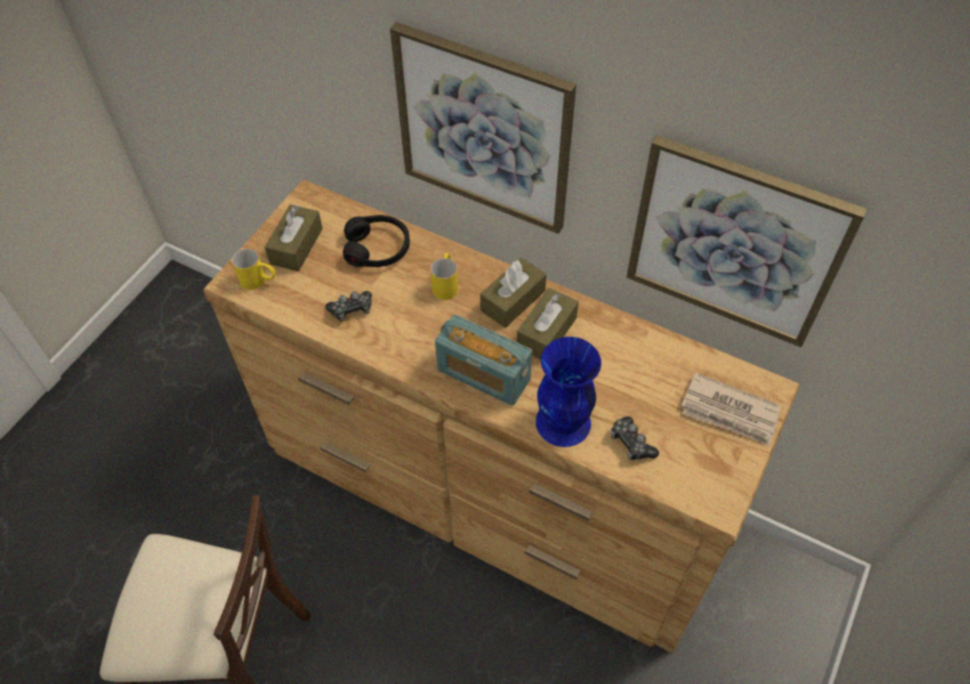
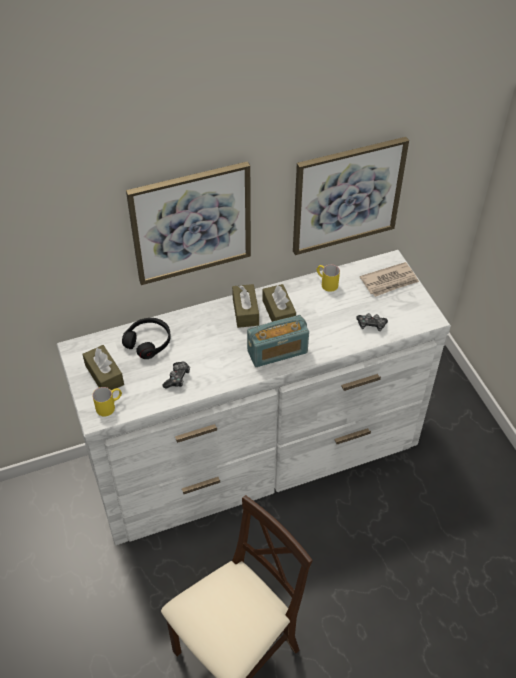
camera: 50 degrees left, 5 degrees down
(445, 284) = (205, 330): yellow mug -> yellow mug (326, 283)
(490, 488) = (257, 454): brown dresser -> white dresser
(562, 423) = (335, 341): blue vase -> none

